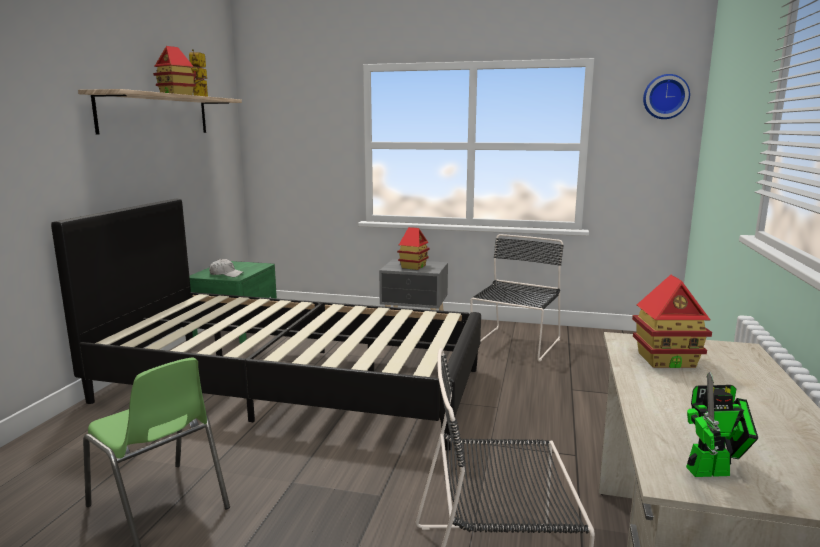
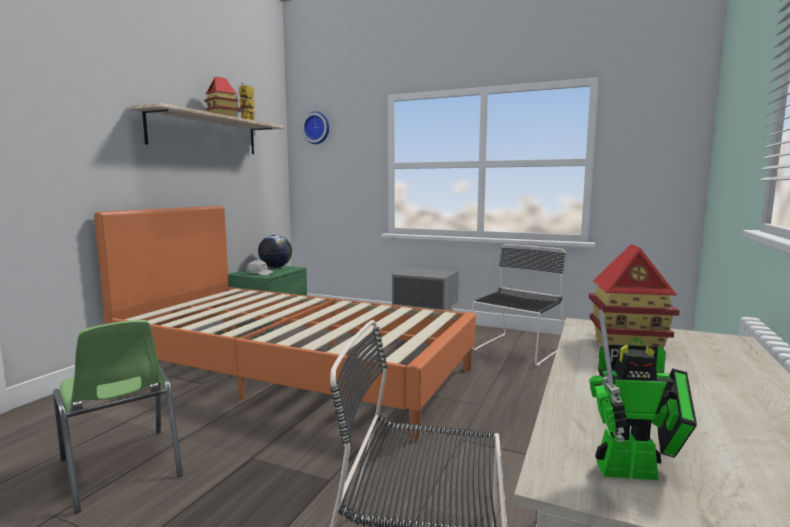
camera: 10 degrees right, 5 degrees down
(238, 264) = (276, 267): none -> globe
(292, 385) = (294, 371): black bed -> orange bed
(413, 266) = (424, 272): toy house -> none
(665, 97) = (672, 110): wall clock -> wall clock (317, 128)

